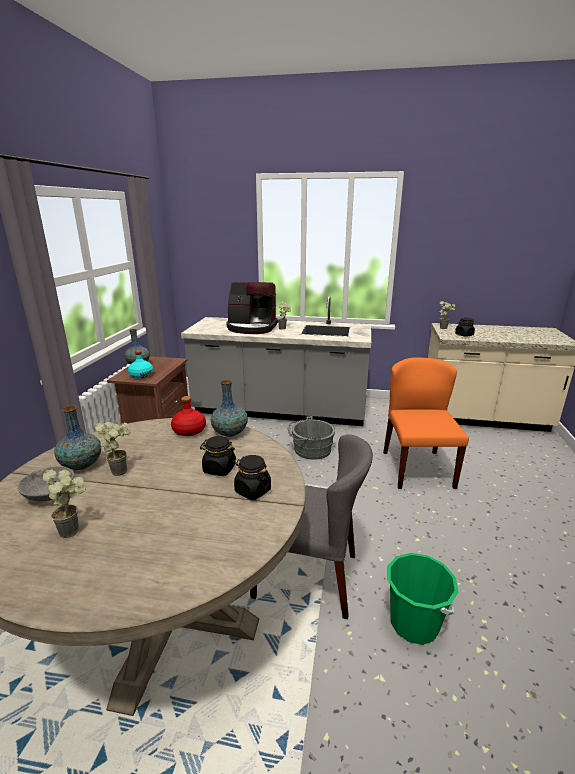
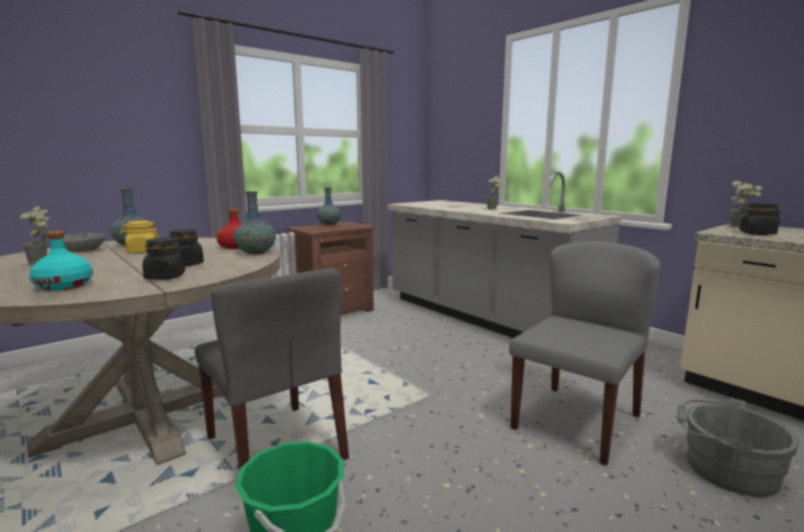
camera: 40 degrees right, 10 degrees down
(121, 469) = (142, 251): potted plant -> yellow jar
(141, 375) = (314, 228): turquoise bottle -> turquoise bottle (64, 286)
(252, 328) = (461, 207): coffee machine -> none
(310, 450) = (462, 356): grey bucket -> grey bucket (725, 468)
(417, 469) = (576, 421): orange chair -> grey chair

